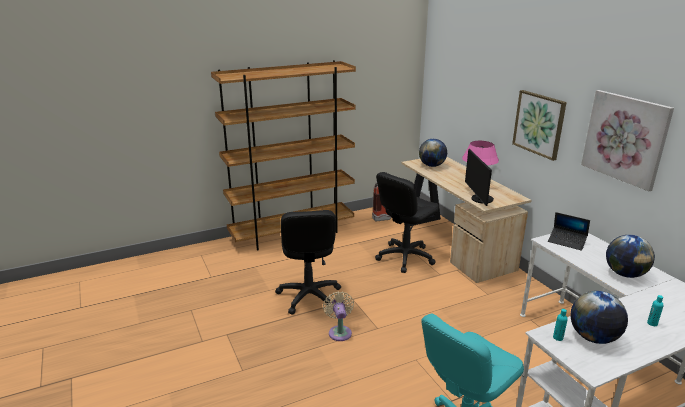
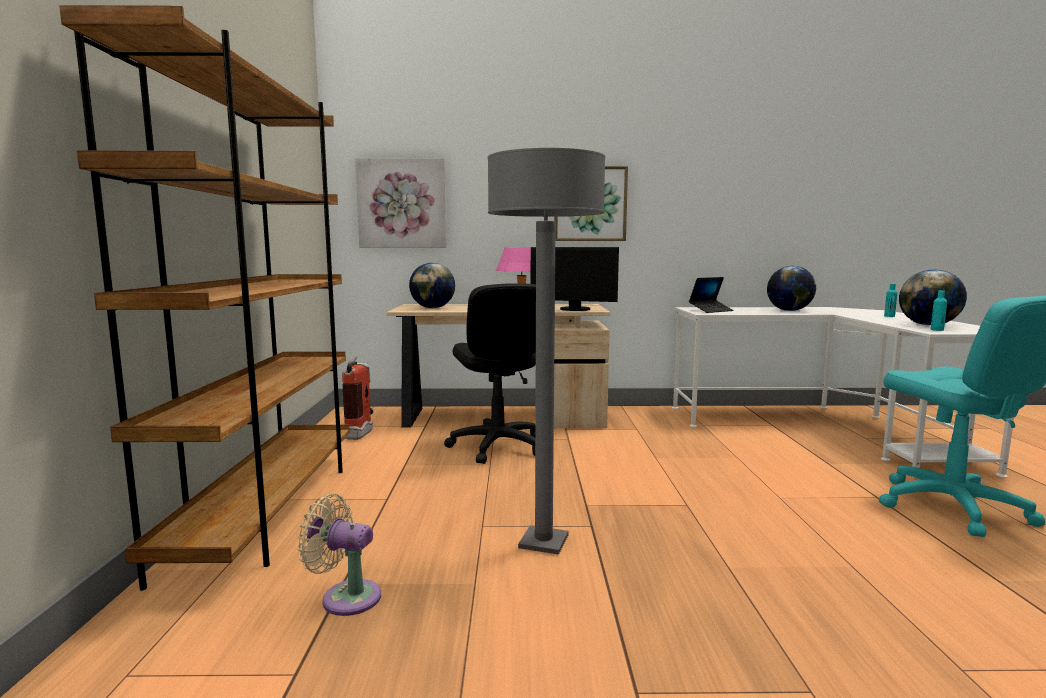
camera: 65 degrees left, 15 degrees down
(309, 296) = (543, 542): black office chair -> grey floor lamp
(339, 331) = (685, 537): beige fan -> beige fan (346, 597)
(625, 138) = (710, 188): picture -> picture (402, 204)

